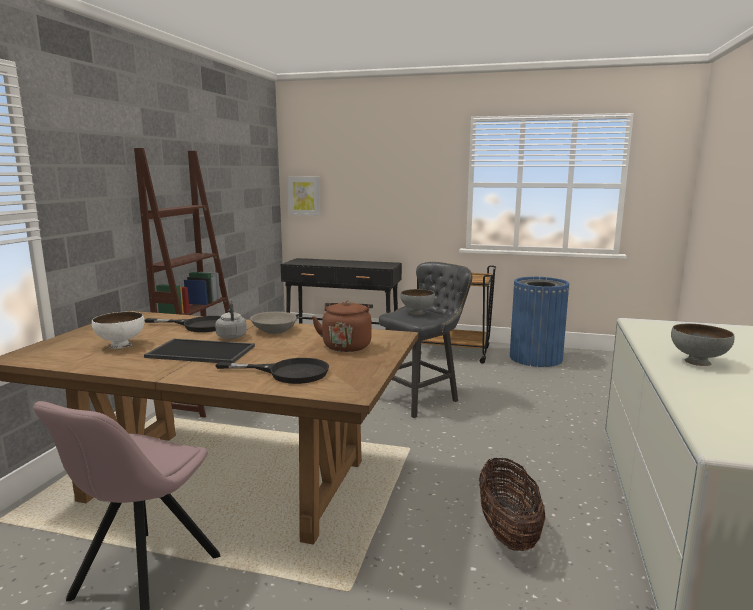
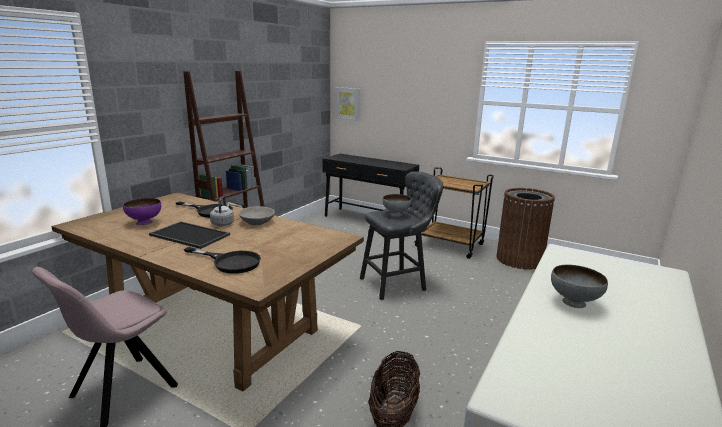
camera: 15 degrees right, 5 degrees up
(121, 345) = (145, 222): white bowl -> purple bowl
(347, 346) = (295, 243): brown kettle -> none
(536, 358) = (519, 259): blue trash can -> brown trash can

